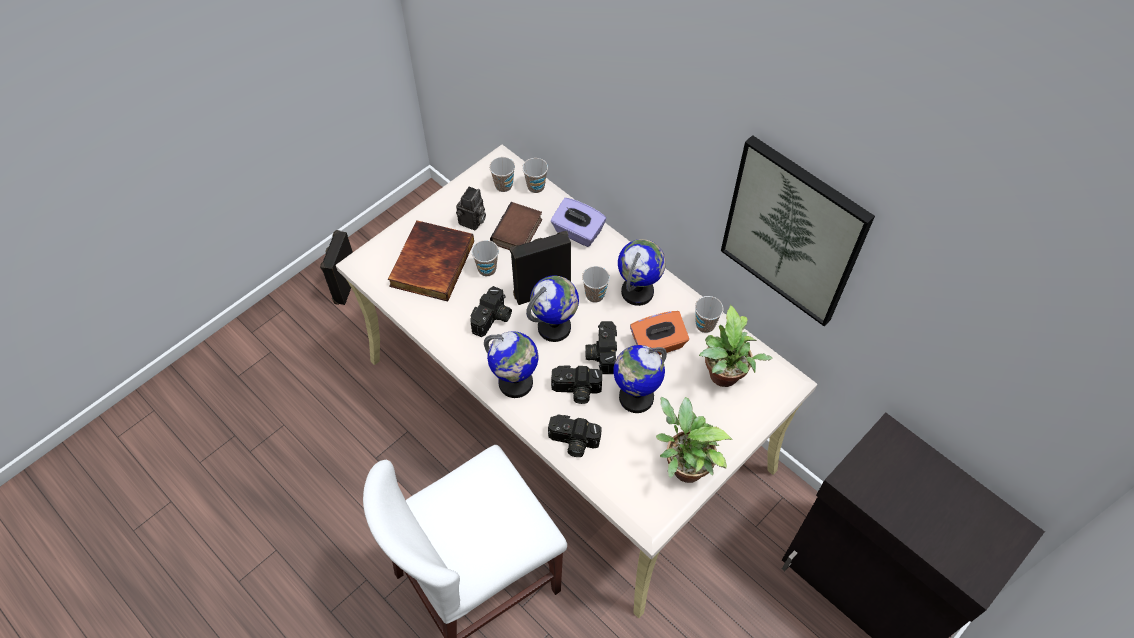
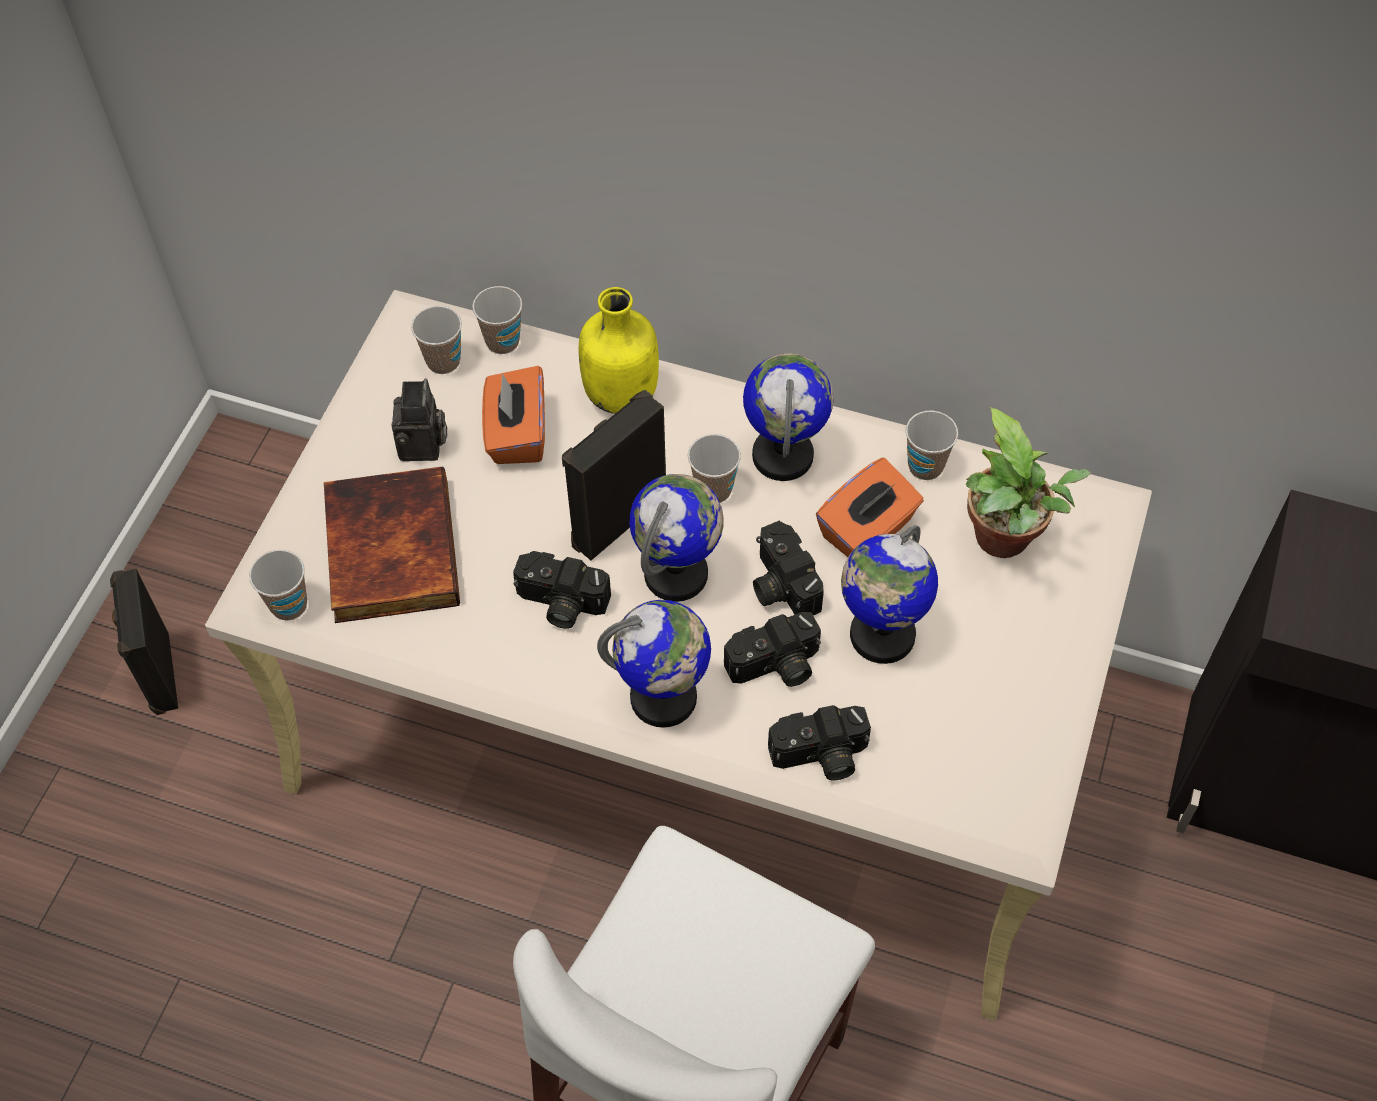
camera: 25 degrees left, 0 degrees up
(487, 269) = (498, 520): cup -> cup (289, 605)
(493, 319) = (560, 604): camera -> camera turned 105 degrees clockwise
(518, 232) = (517, 434): book -> orange tissue box
(577, 232) = (622, 394): purple tissue box -> yellow bottle
(683, 466) = (1024, 717): potted plant -> none
(793, 231) = (1068, 238): picture -> none

